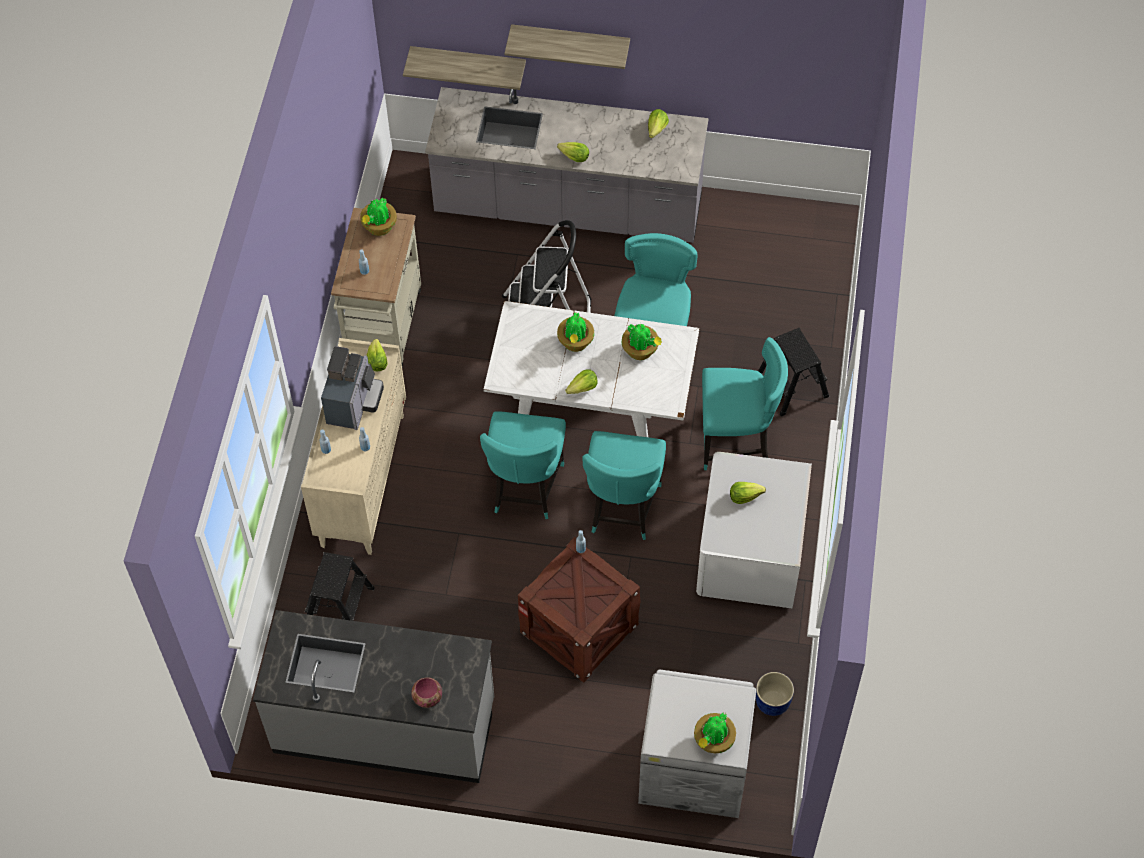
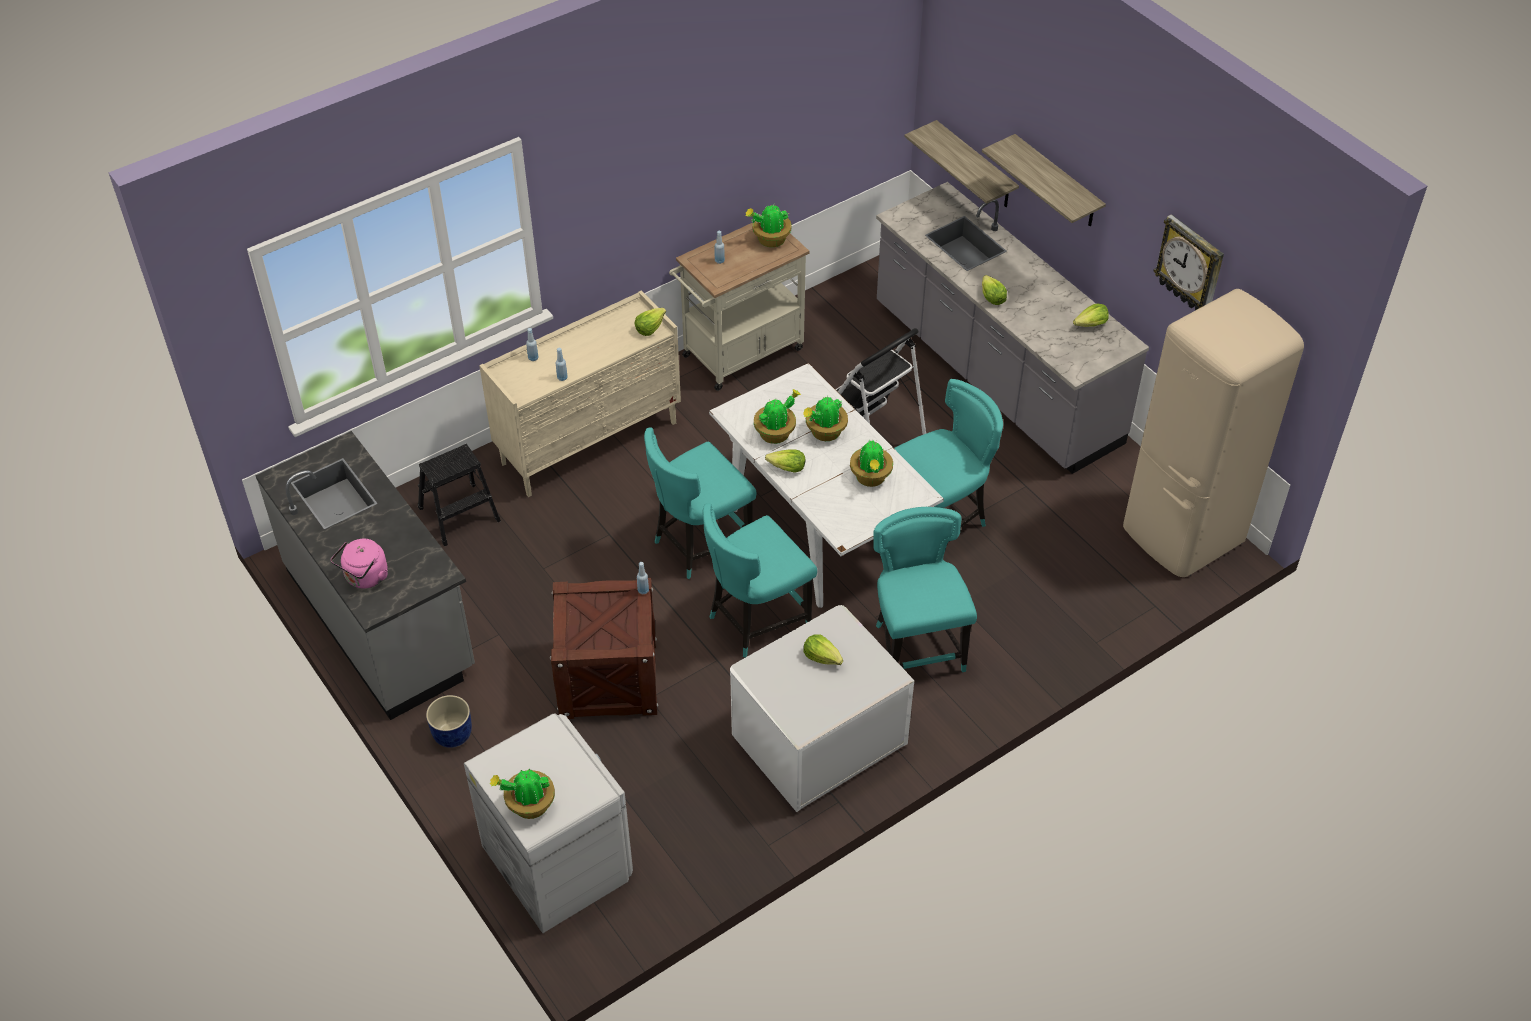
camera: 45 degrees right, 10 degrees down
(354, 403) = (595, 342): coffee machine -> none
(427, 698) = (365, 578): bowl -> pink kettle
(546, 369) = (776, 433): none -> potted plant
(733, 47) = (1190, 265): none -> wall clock
(736, 442) = (916, 648): turquoise chair -> turquoise chair turned 150 degrees counterclockwise
(772, 702) = (686, 871): blue planter -> blue planter (452, 734)
(792, 386) = (1021, 644): black step ladder -> none
(800, 233) = (1180, 535): none -> beige fridge

